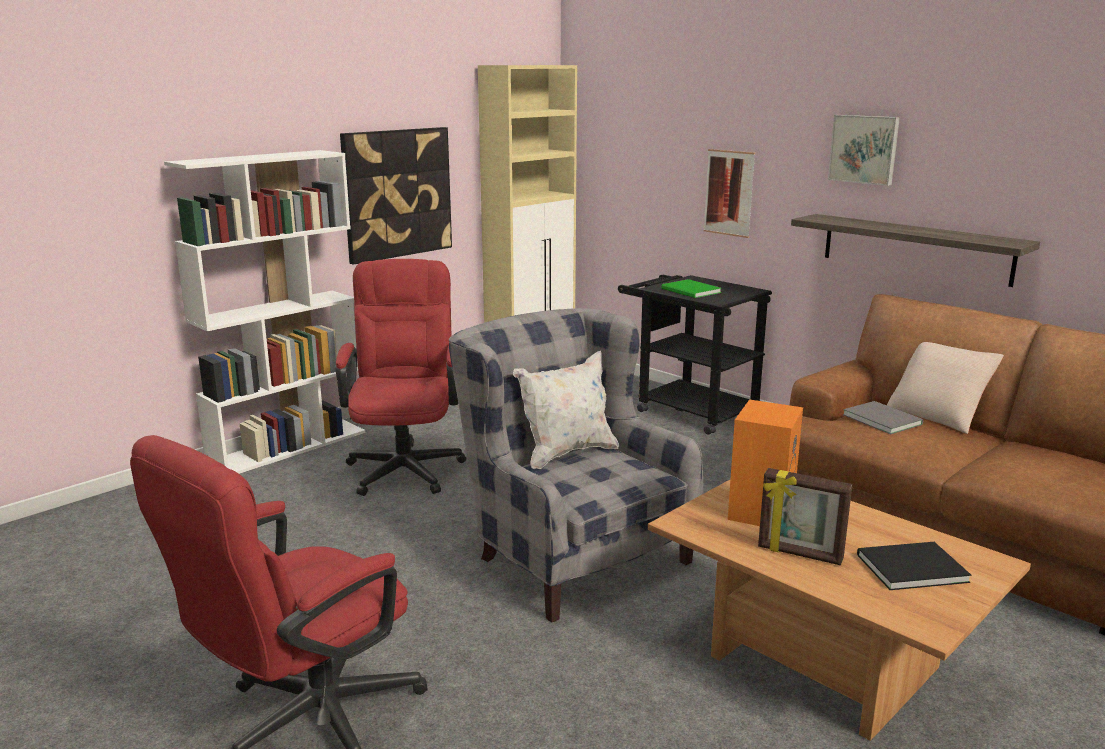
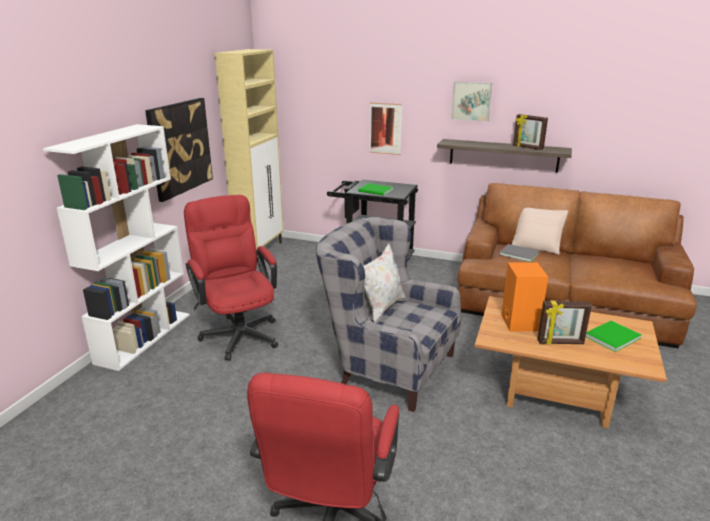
camera: 25 degrees left, 5 degrees up
(908, 567) = (610, 337): black book -> green book
(949, 234) = (527, 147): none -> picture frame

